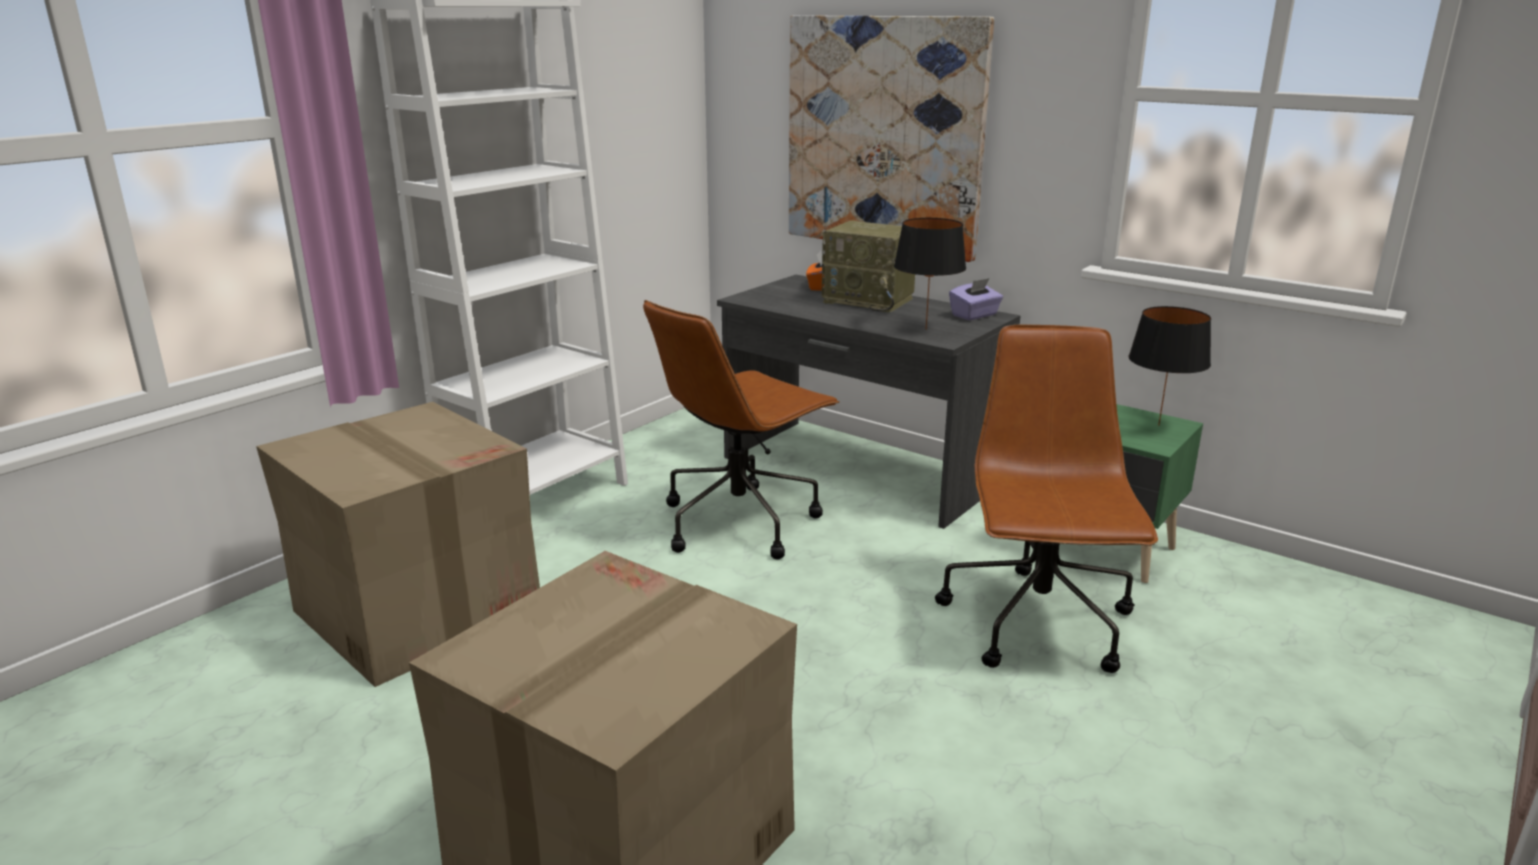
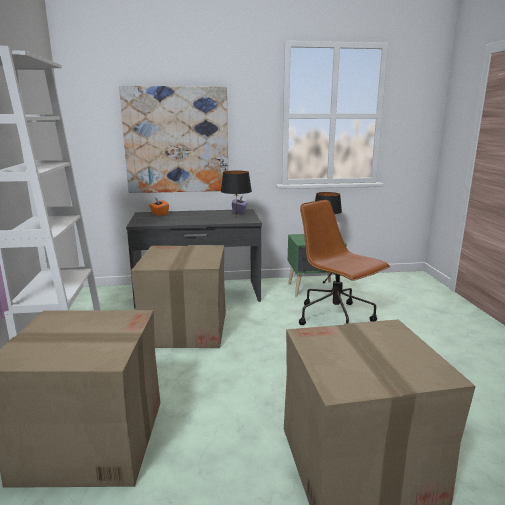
camera: 45 degrees left, 5 degrees down
(740, 521) = (185, 329): brown office chair -> cardboard box
(870, 300) = (191, 214): radio -> none

